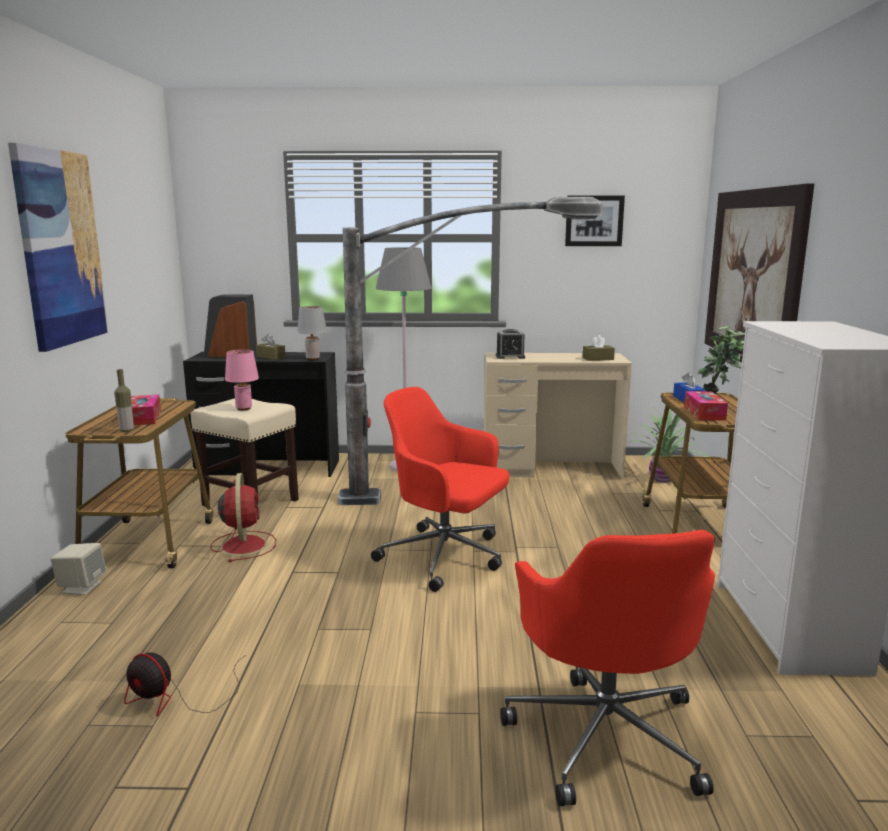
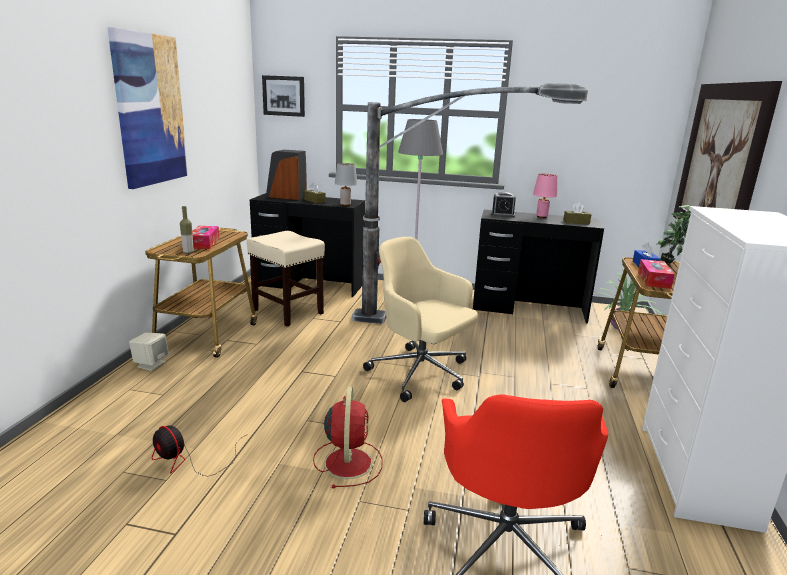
camera: 10 degrees right, 5 degrees up
(244, 408) = (285, 240): pink table lamp -> pink table lamp (542, 217)
(244, 545) = (273, 345): red fan -> red fan (348, 461)
(445, 557) = (421, 374): red office chair -> beige office chair
(551, 469) = (528, 308): beige desk -> black desk
(594, 221) = (587, 104): picture -> picture (284, 96)

